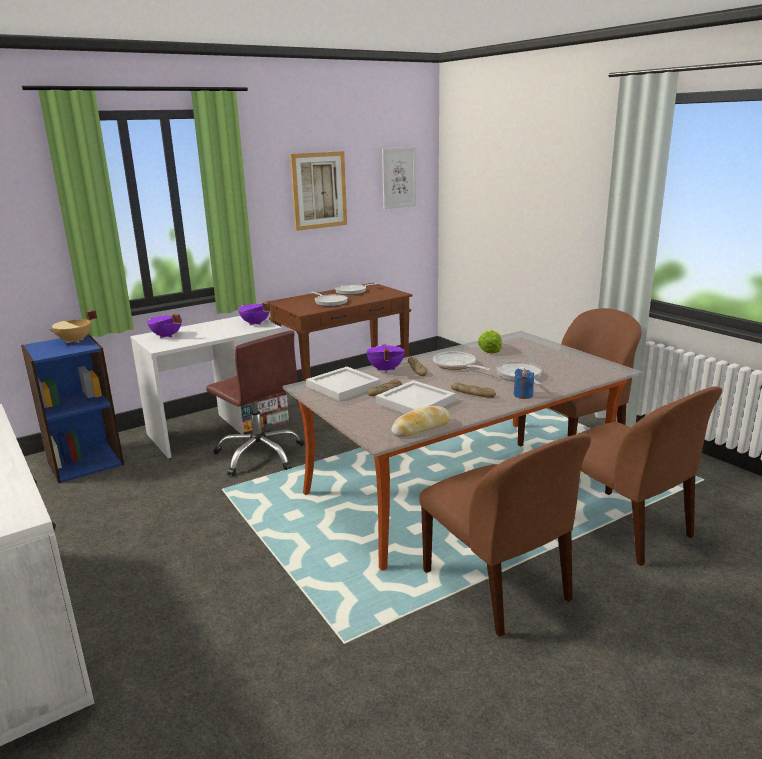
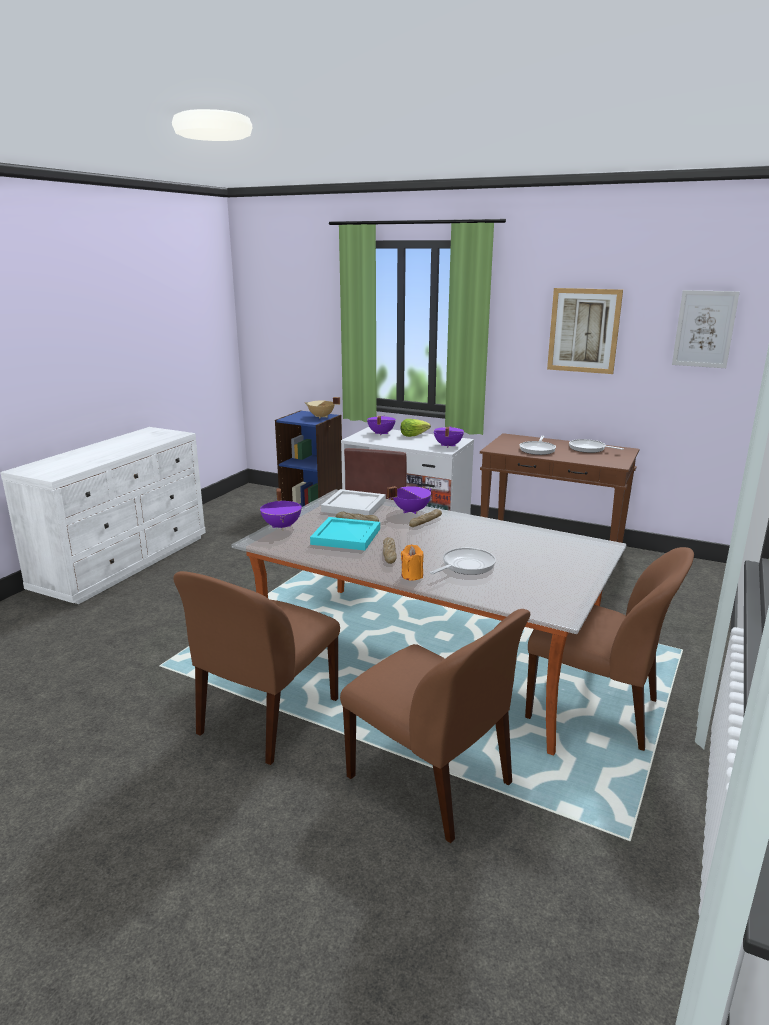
camera: 60 degrees right, 0 degrees up
(357, 422) = (282, 526): none -> purple cooking pot
(415, 402) = (345, 536): white tray -> turquoise tray
(421, 428) = (291, 549): bread -> none
(456, 365) = (459, 534): frying pan -> none
(489, 350) = (527, 539): lettuce -> lettuce (413, 435)
(523, 395) = (412, 575): blue candle -> orange candle
(625, 528) = (432, 782): brown chair -> brown chair turned 75 degrees counterclockwise

